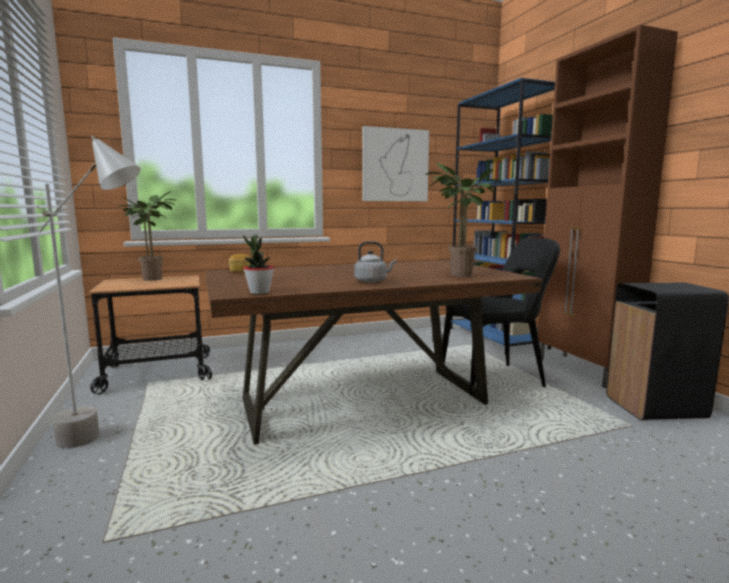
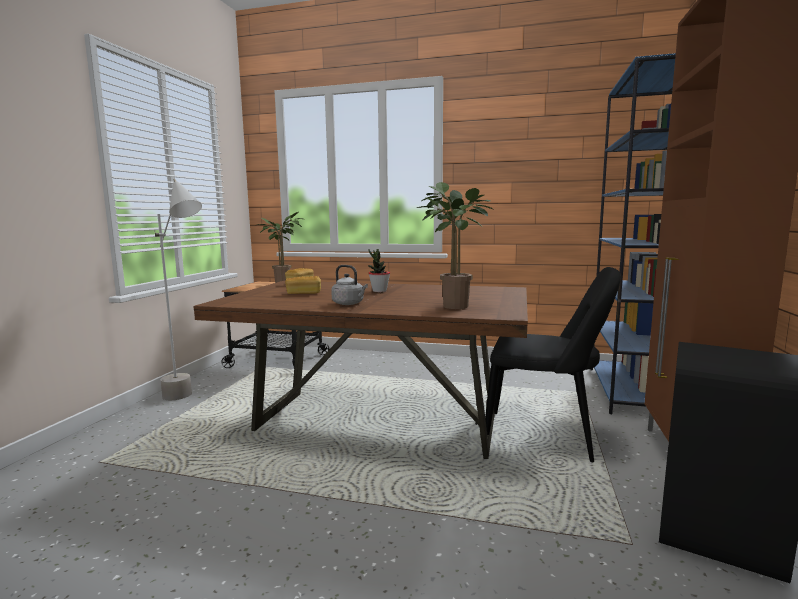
camera: 35 degrees right, 0 degrees up
(259, 292) = (238, 304): potted plant -> potted plant (379, 291)
(288, 278) = (303, 293): none -> bread
(395, 165) = (526, 176): picture -> none

